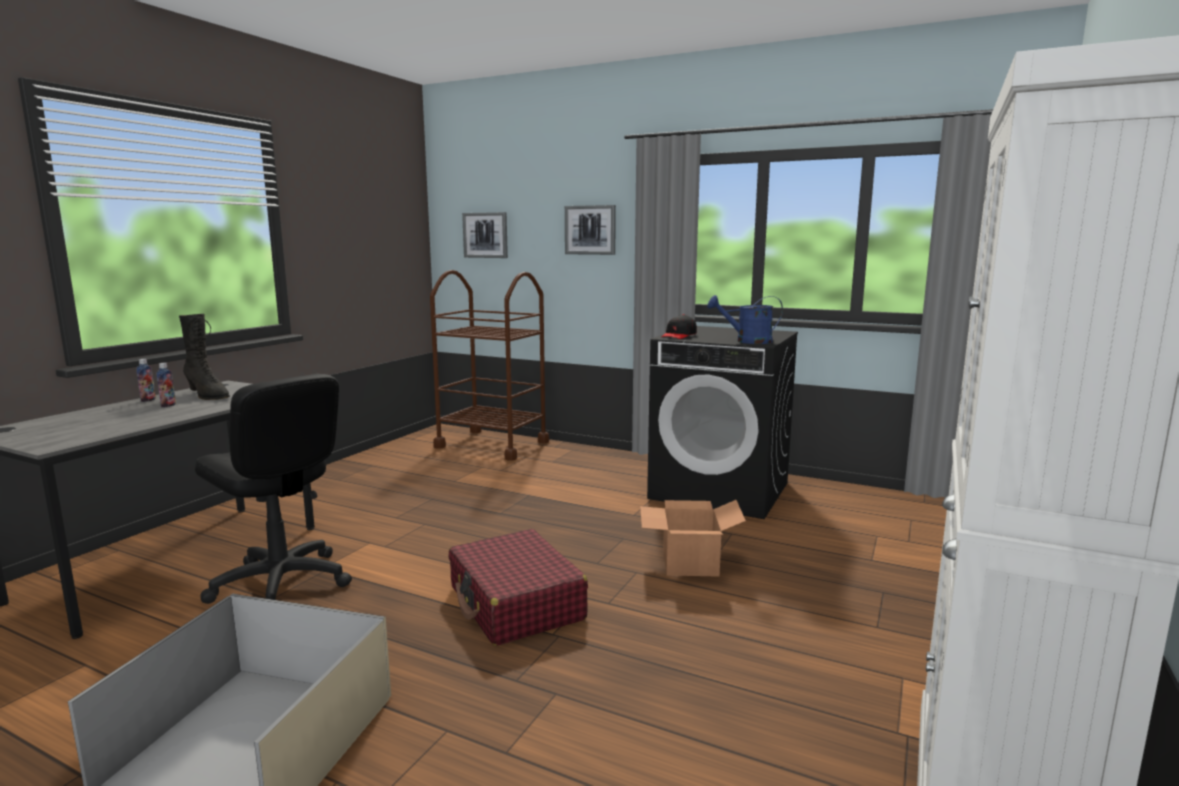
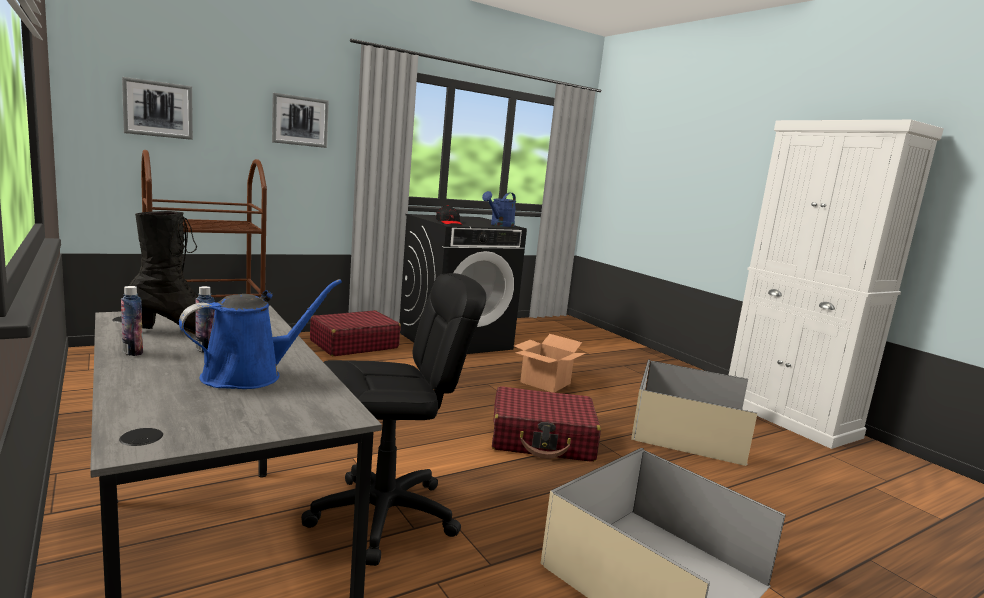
camera: 60 degrees left, 0 degrees up
(121, 420) = (250, 375): none -> blue watering can
(608, 467) = (354, 344): none -> red suitcase
(700, 696) = (688, 432): none -> beige storage box

